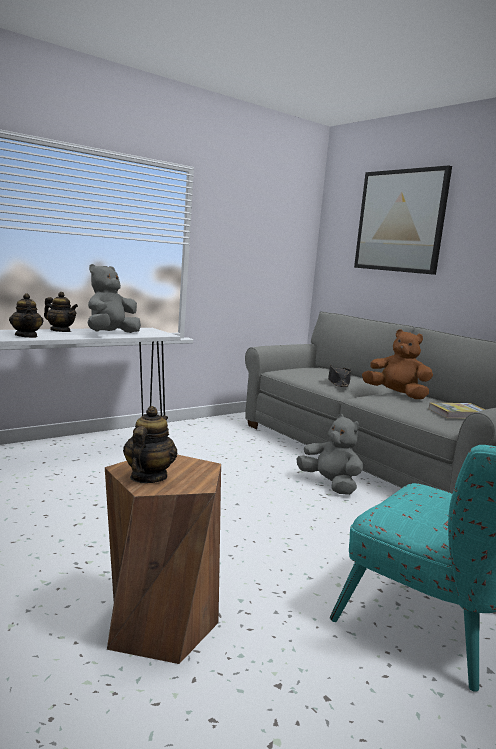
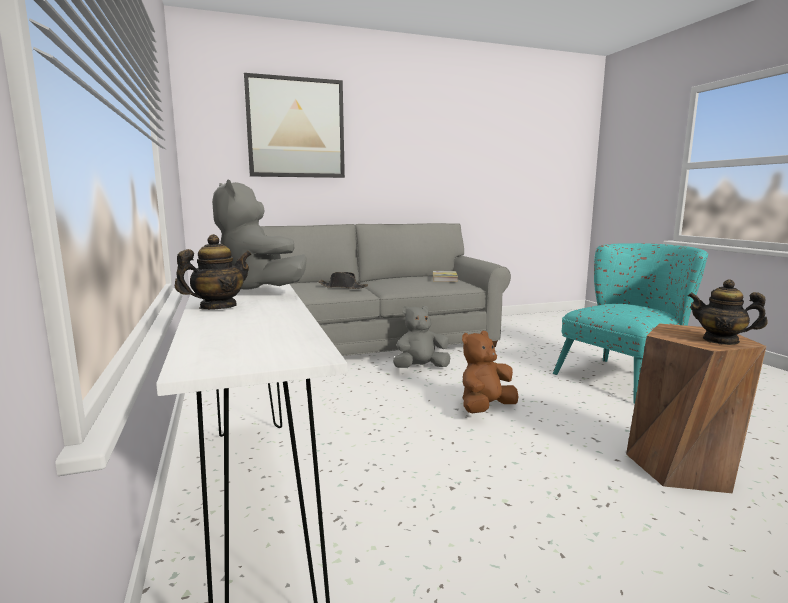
camera: 70 degrees left, 0 degrees up
(26, 336) = (273, 321): teapot -> none
(396, 394) = (389, 281): brown plush toy -> brown plush toy (485, 408)

